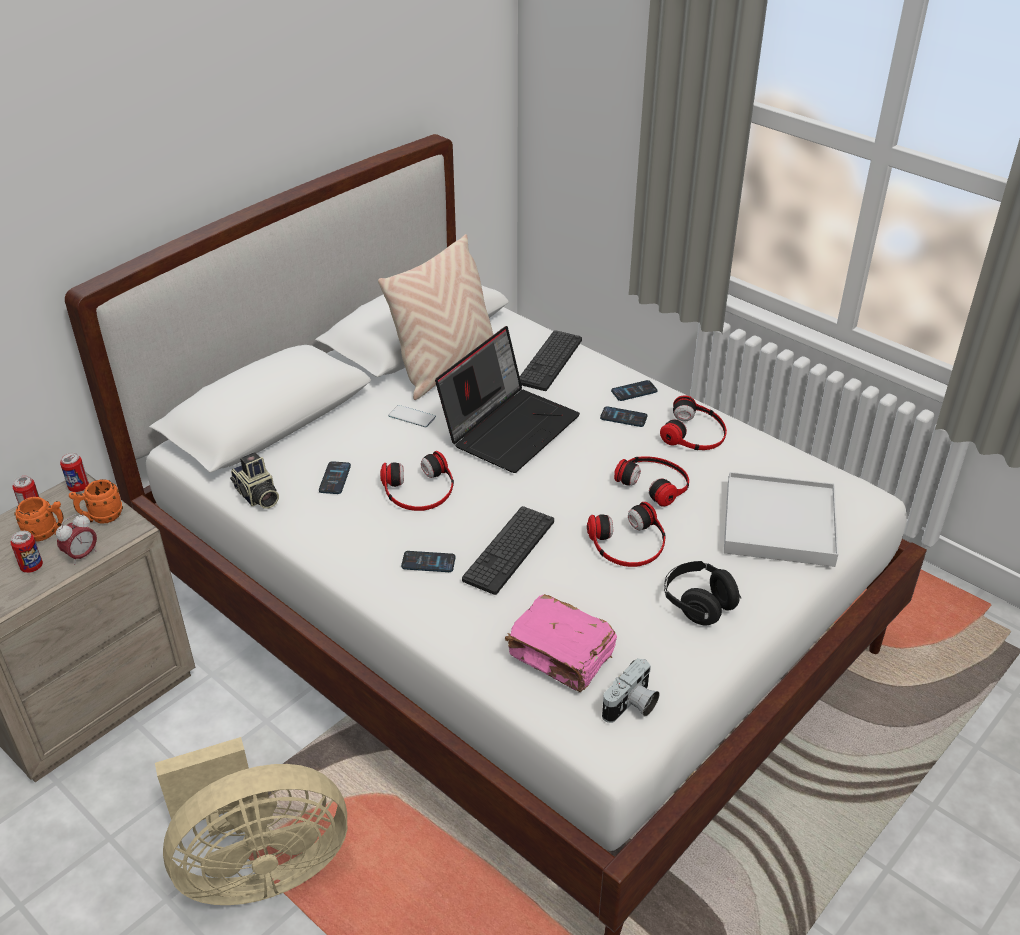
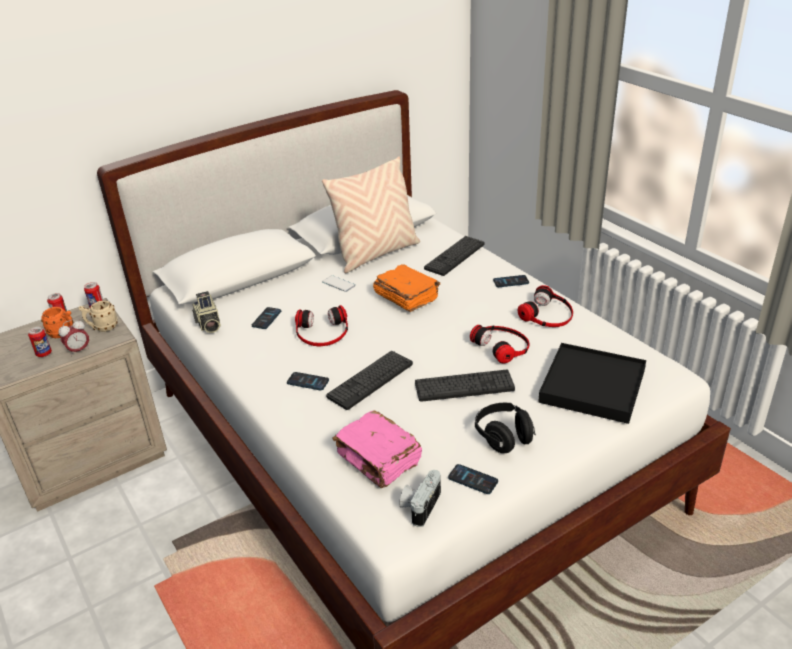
camera: 15 degrees right, 5 degrees down
(101, 517) = (102, 328): orange mug -> beige mug
(258, 868) = (160, 597): beige fan -> none
(510, 427) = (406, 297): laptop -> orange book
(623, 417) = (495, 299): phone -> phone (473, 480)
(628, 543) = (464, 386): headphones -> keyboard
(631, 706) = (420, 505): camera -> camera turned 150 degrees clockwise
(779, 524) = (592, 386): white tray -> black tray

